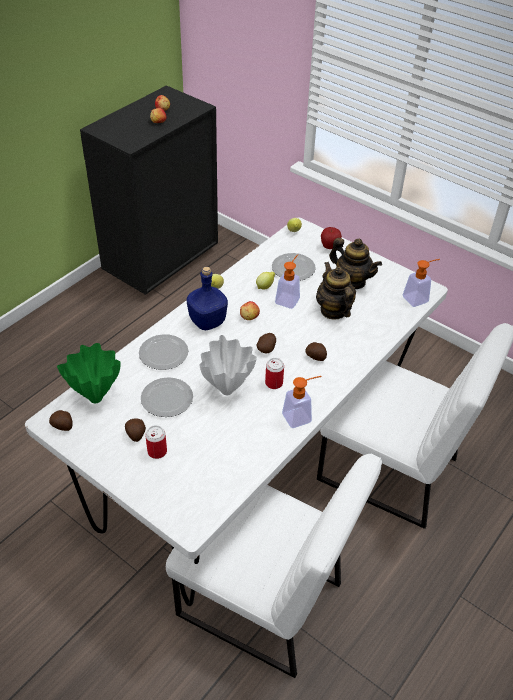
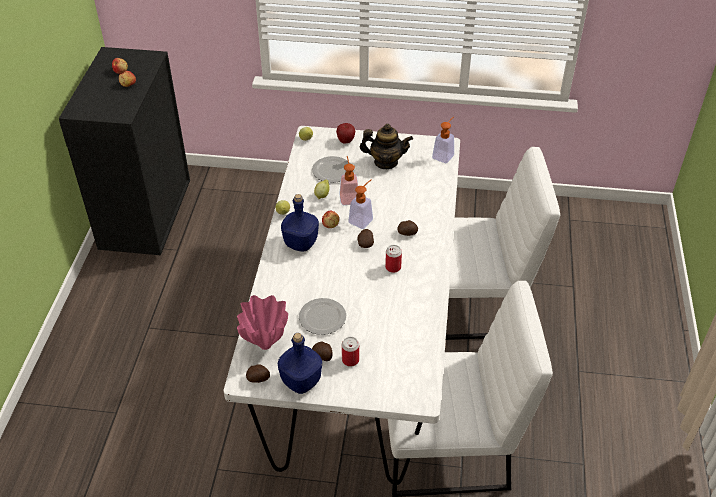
camera: 30 degrees left, 0 degrees up
(96, 447) = (300, 381): none -> blue bottle
(97, 398) = (266, 344): green vase -> pink vase
(163, 353) = (287, 284): plate -> none
(227, 391) = (363, 290): white vase -> none
(301, 416) = (433, 282): soap dispenser -> soap dispenser (363, 219)
(333, 310) = (391, 191): teapot -> none

